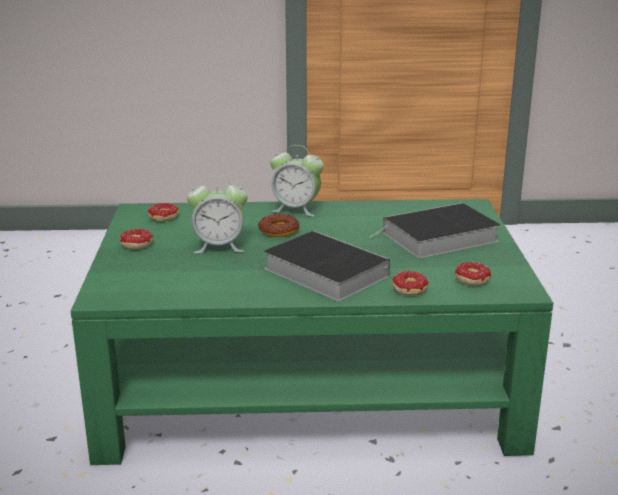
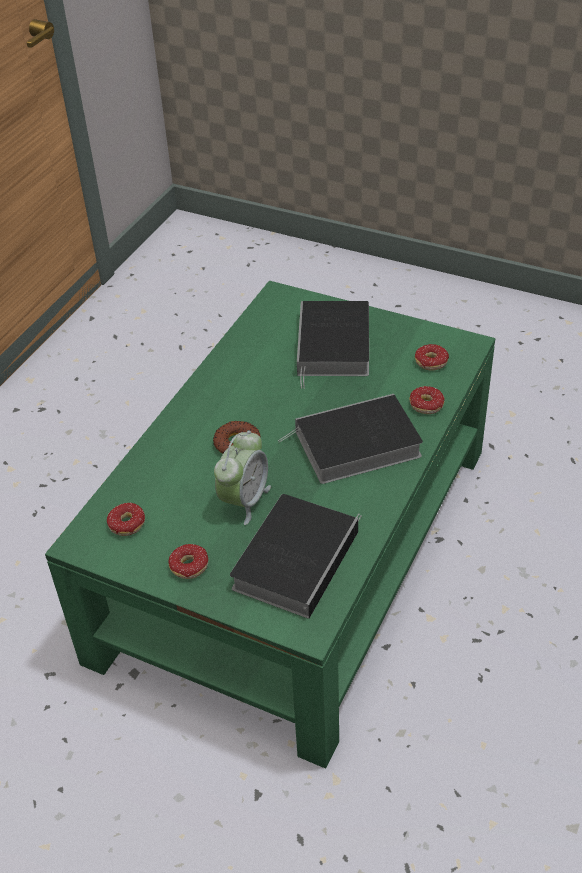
camera: 60 degrees left, 20 degrees up
(173, 277) = (296, 557): none -> book
(296, 209) = (191, 413): alarm clock -> none

